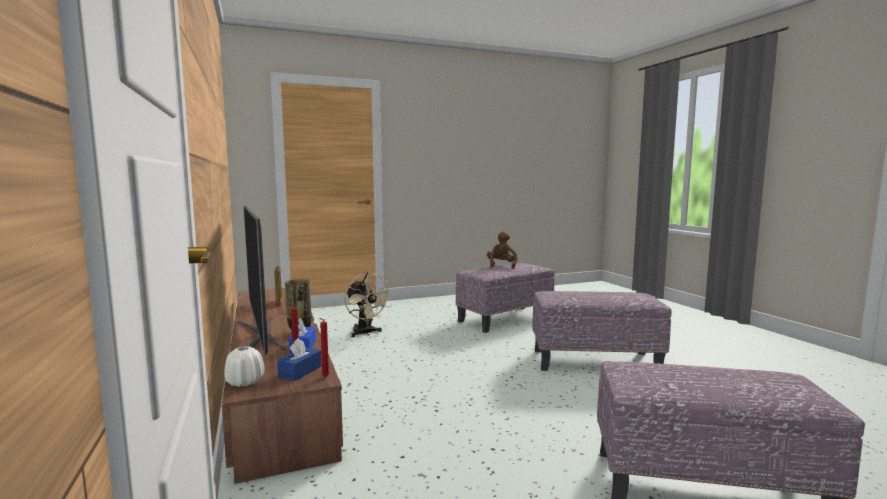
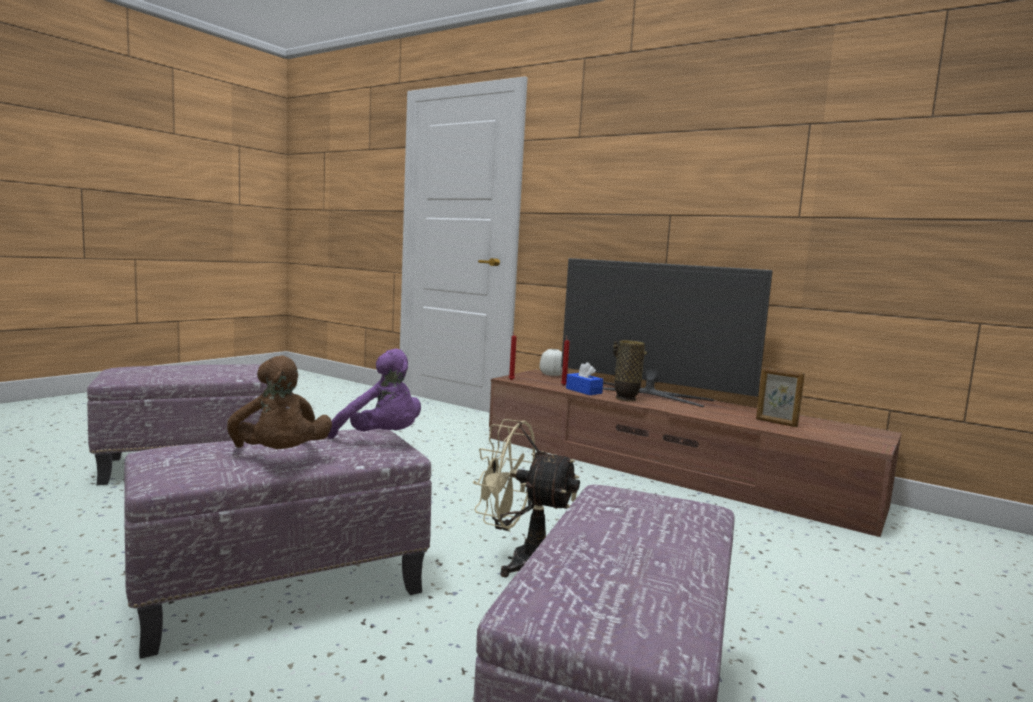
camera: 145 degrees right, 0 degrees up
(300, 371) = (536, 380): blue tissue box -> none
(365, 333) = (772, 553): beige fan -> beige fan (521, 561)
(501, 265) = (674, 557): brown plush toy -> brown plush toy (280, 457)
(552, 295) = (381, 439): none -> purple plush toy

